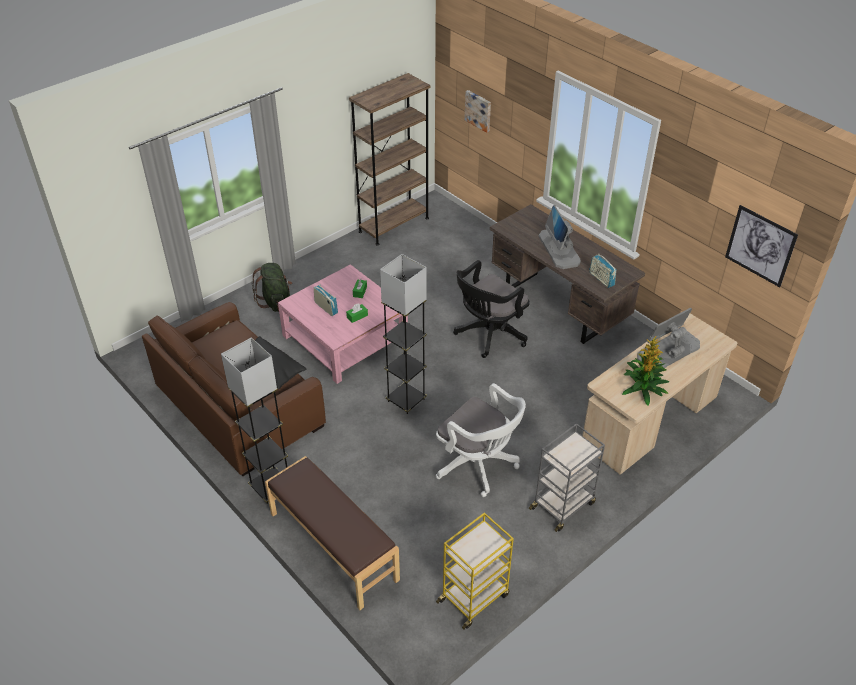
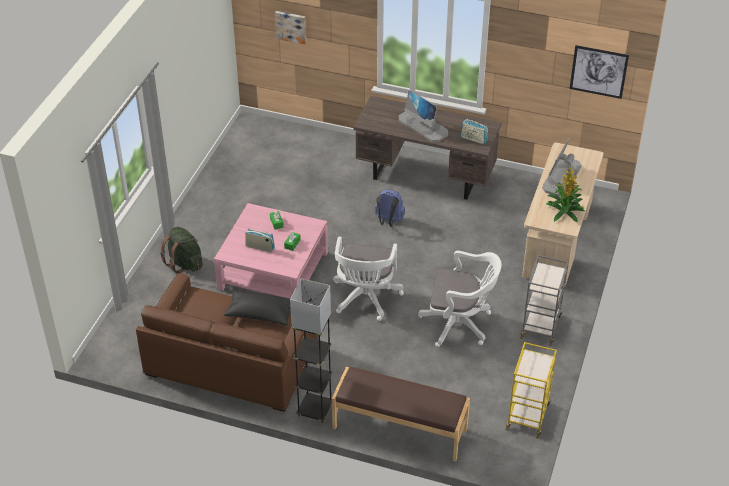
camera: 30 degrees left, 0 degrees up
(394, 225) = (232, 156): brown bookcase -> none
(406, 400) = (365, 299): grey floor lamp -> white office chair
(488, 335) = (388, 221): black office chair -> blue backpack

